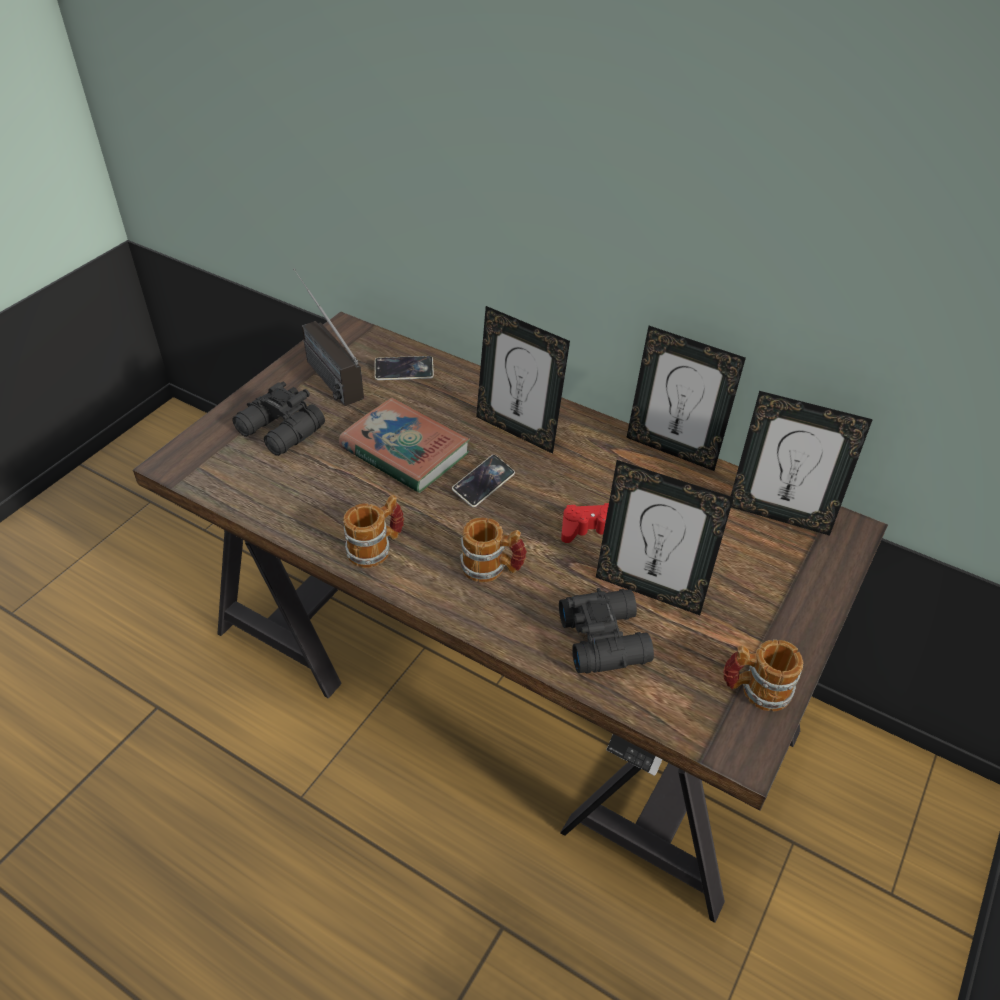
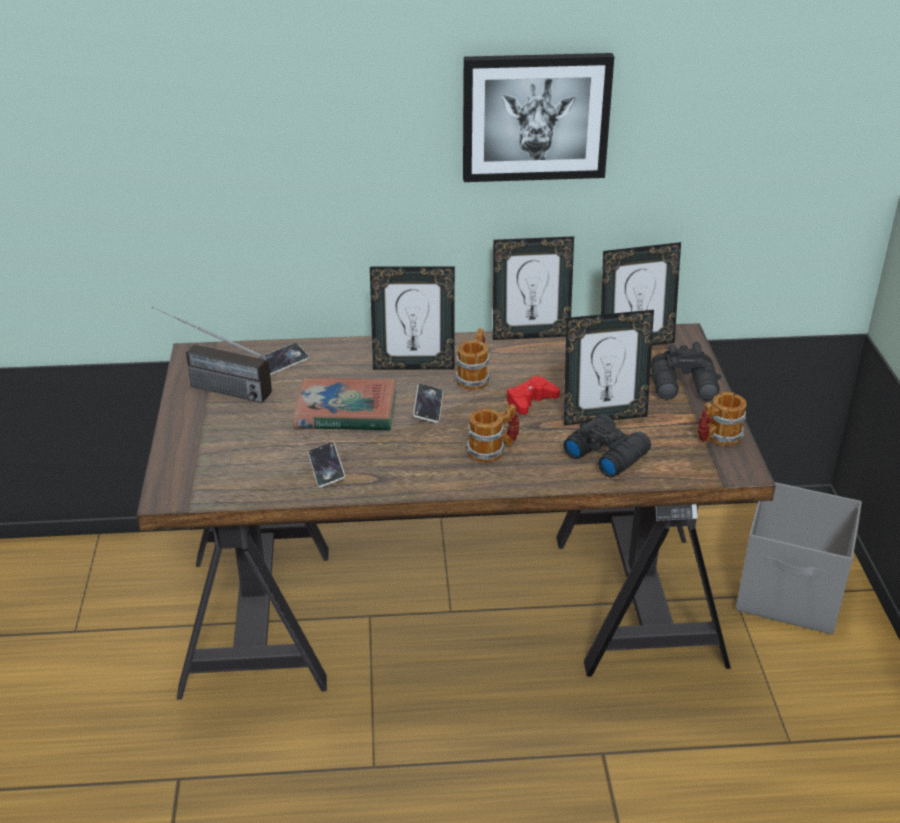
camera: 35 degrees left, 10 degrees down
(280, 432) = (231, 439): black binoculars -> black binoculars (685, 387)
(323, 504) = (326, 468): none -> phone
(376, 548) = (399, 475): mug -> mug (474, 377)
(731, 188) = (535, 116): none -> picture
(862, 880) = (791, 594): none -> grey storage box

